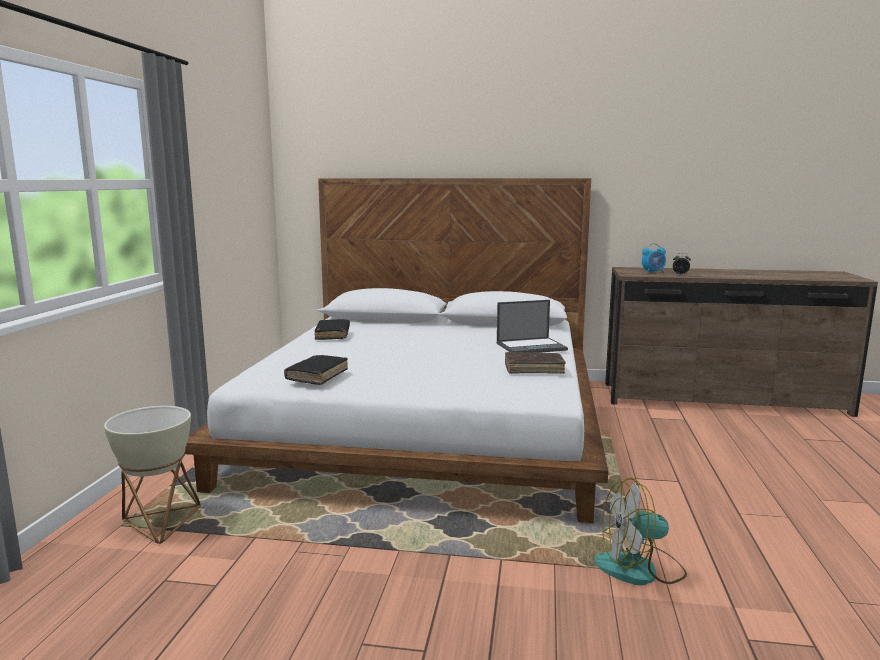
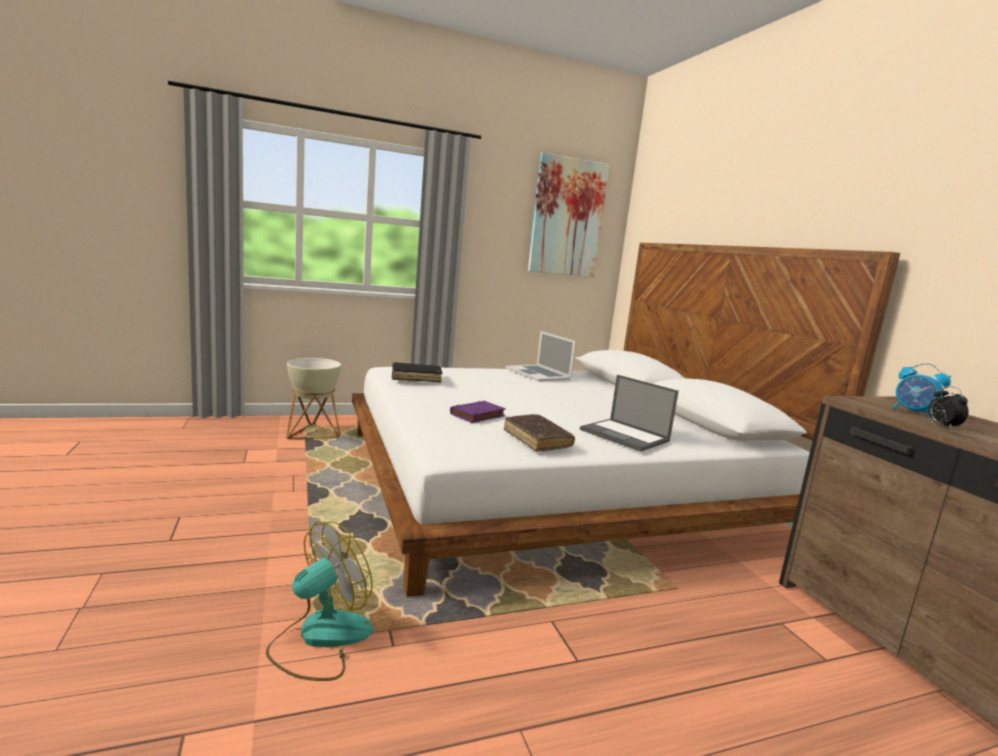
camera: 60 degrees right, 0 degrees up
(241, 156) = (567, 217): none -> picture
(332, 335) = (538, 373): black book -> laptop
(458, 376) = (477, 415): none -> purple book
(640, 569) = (320, 638): fan -> fan turned 75 degrees clockwise

